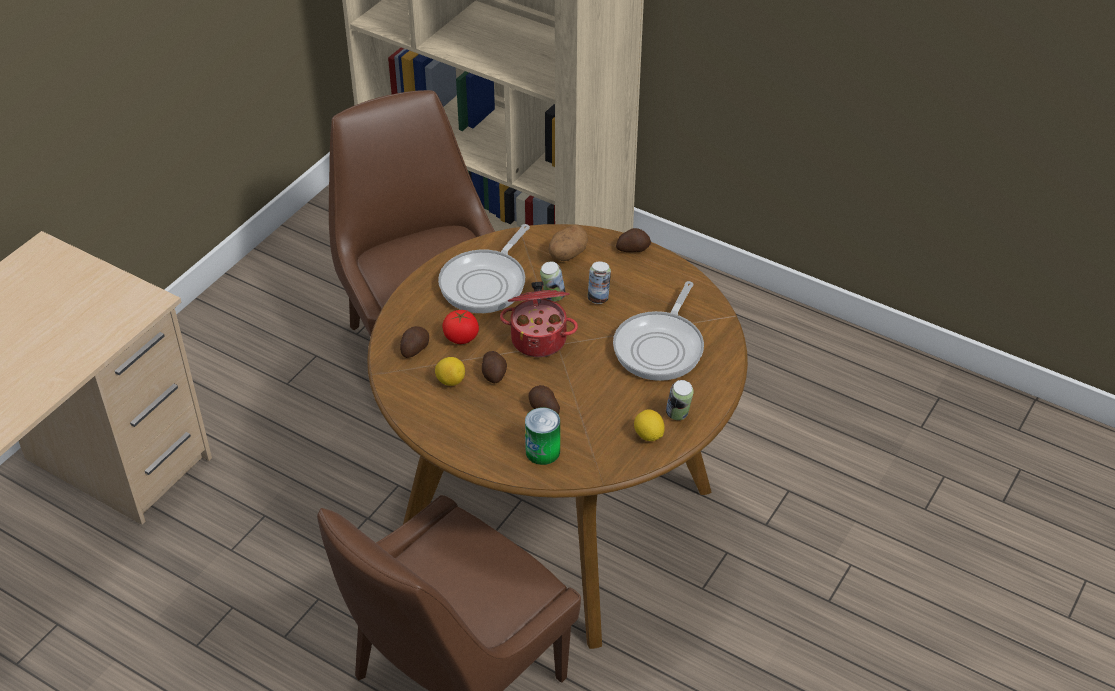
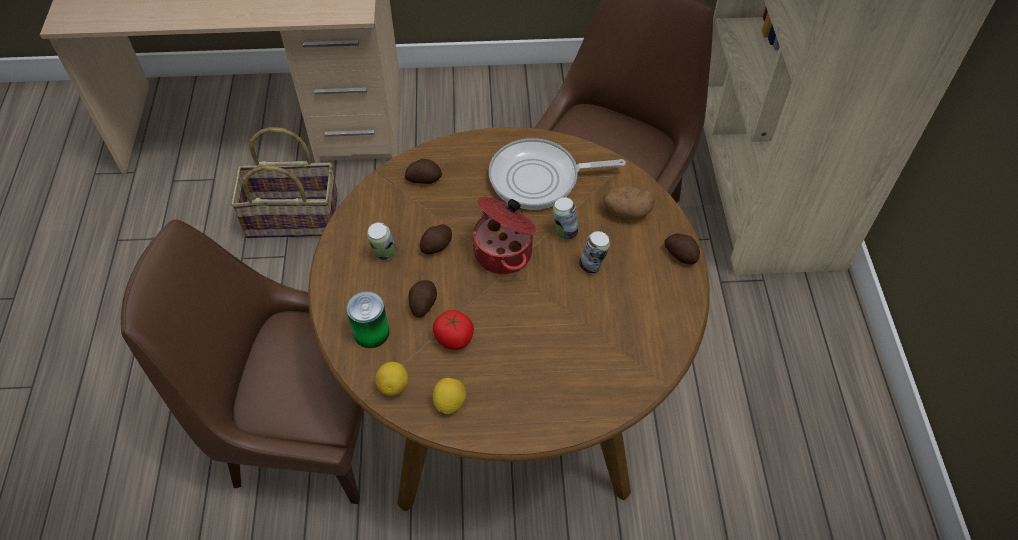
camera: 55 degrees right, 10 degrees up
(189, 576) = (294, 217): none -> basket
(450, 381) = (406, 222): lemon -> lemon (393, 386)
(461, 337) = (461, 200): tomato -> tomato (454, 338)
(660, 347) = (571, 348): frying pan -> none
(678, 415) = (494, 412): can -> can (384, 254)

